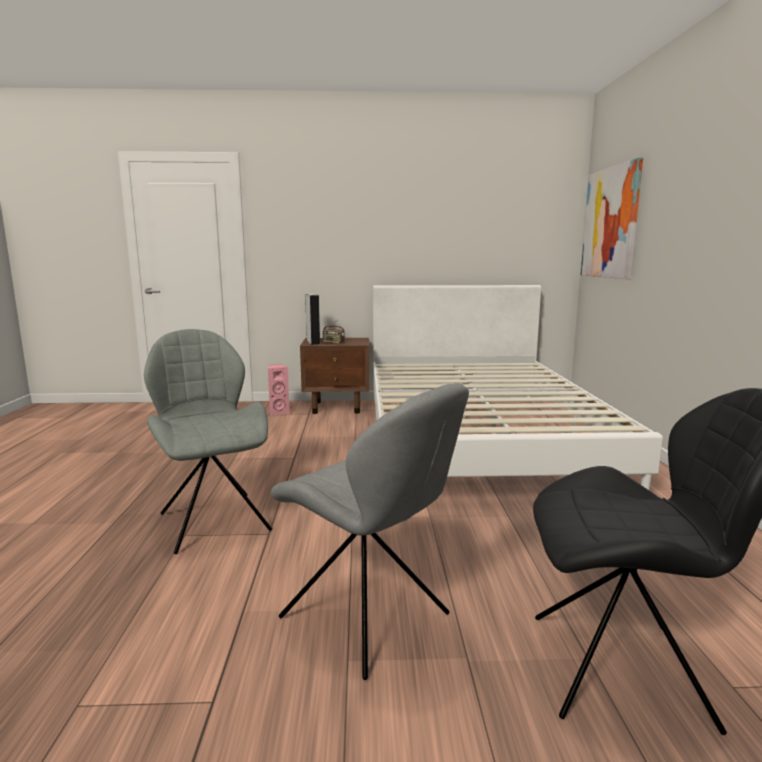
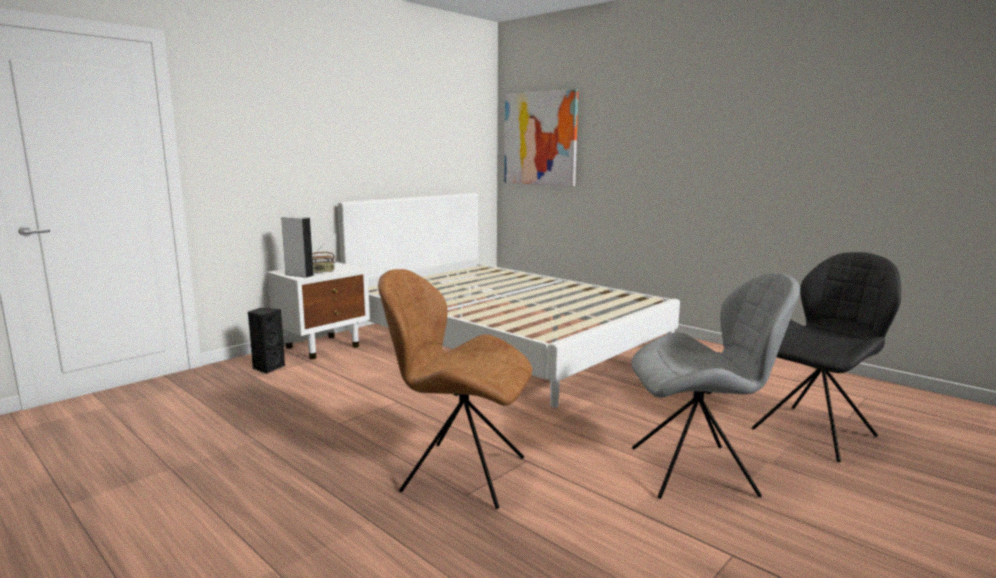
camera: 45 degrees left, 0 degrees up
(214, 520) = (459, 473): grey chair -> brown chair
(278, 412) = (268, 368): pink speaker -> black speaker
(338, 407) = (323, 346): brown nightstand -> white nightstand

